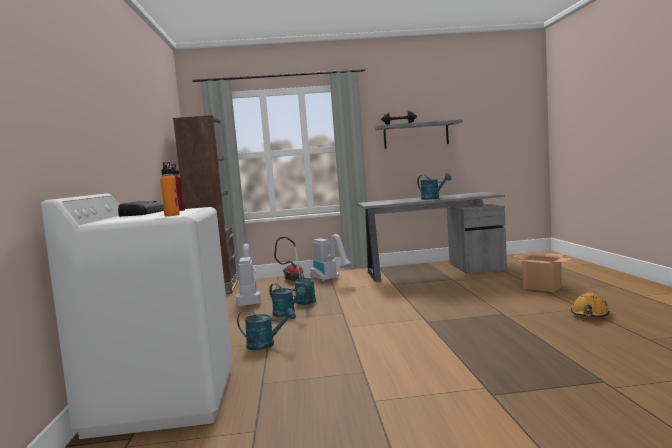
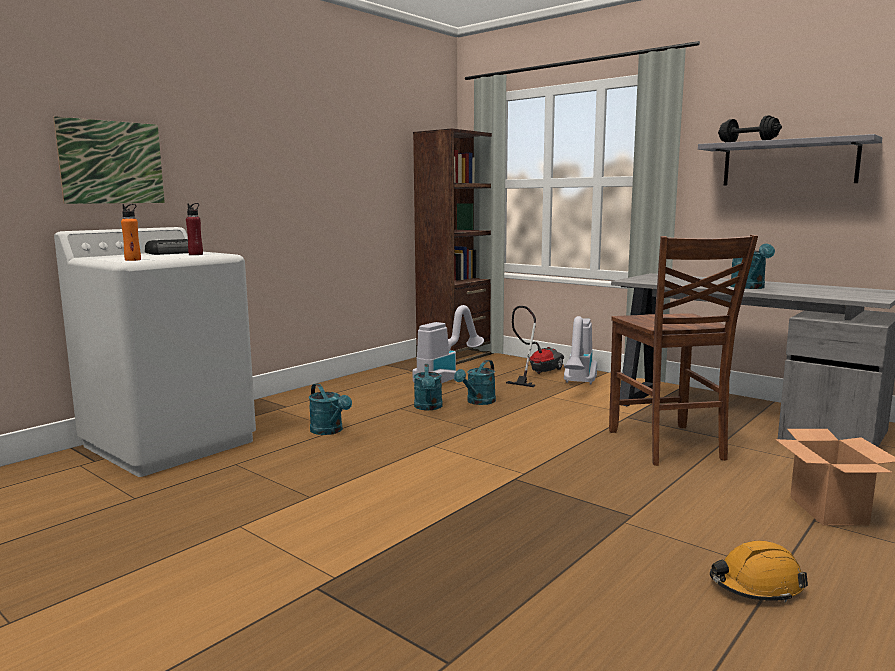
camera: 45 degrees right, 5 degrees up
(59, 128) = (112, 162): none -> picture
(441, 288) = (667, 446): none -> brown chair

